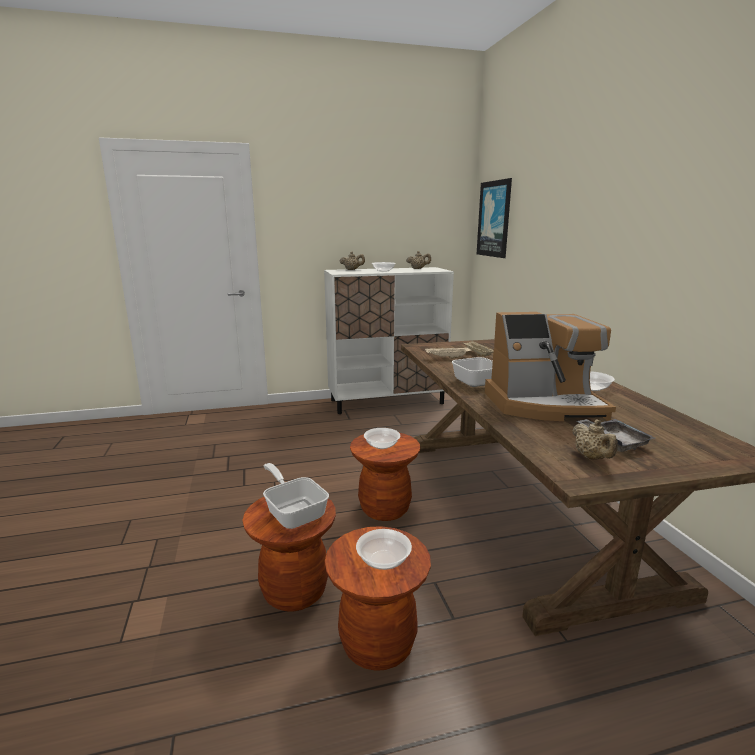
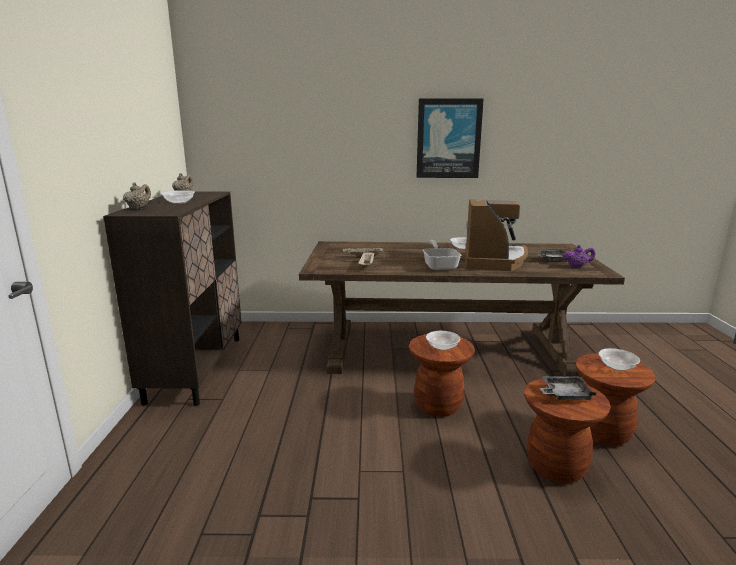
camera: 75 degrees left, 0 degrees up
(294, 511) = (564, 394): frying pan -> grey tray
(387, 402) = (196, 367): white cabinet -> brown cabinet
(494, 219) = (234, 132): picture -> picture (448, 139)
(592, 458) = (577, 266): beige teapot -> purple teapot

